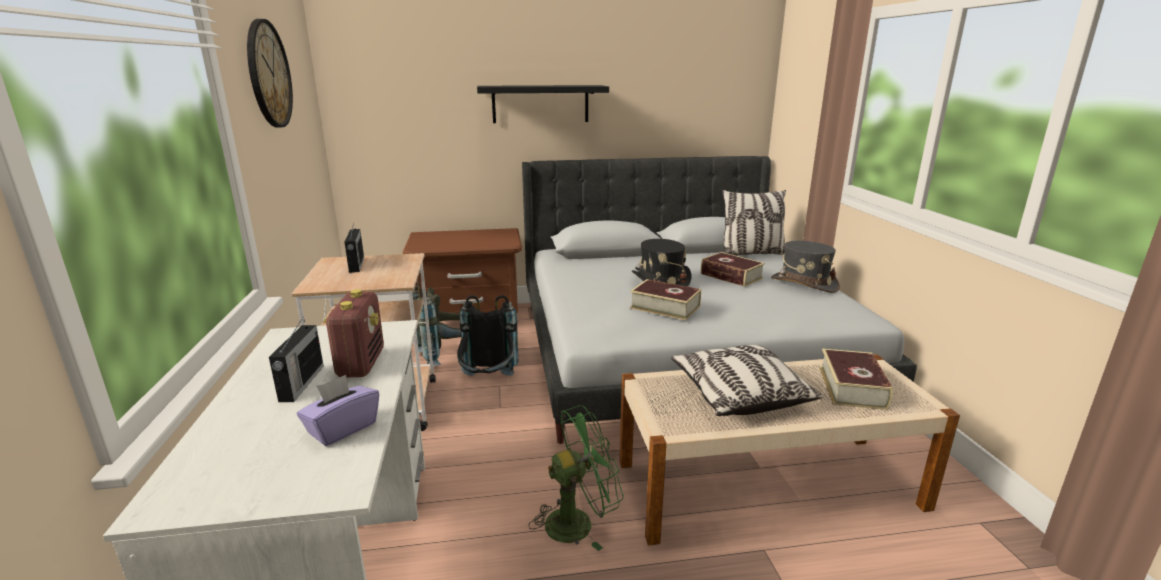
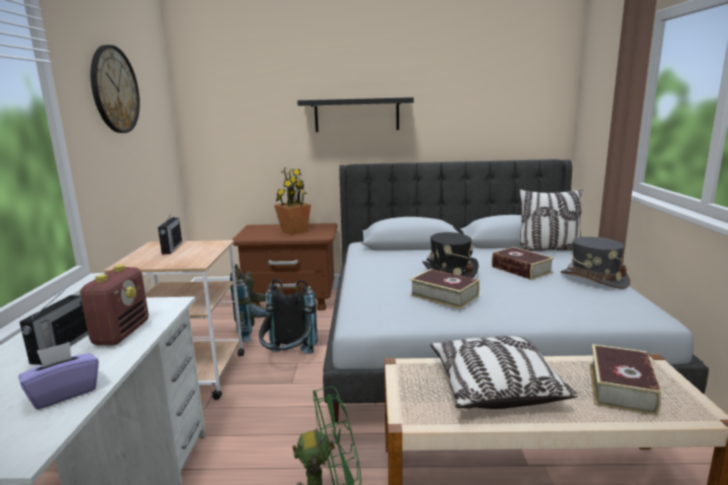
camera: 10 degrees right, 5 degrees down
(473, 239) = (294, 231): none -> potted plant

